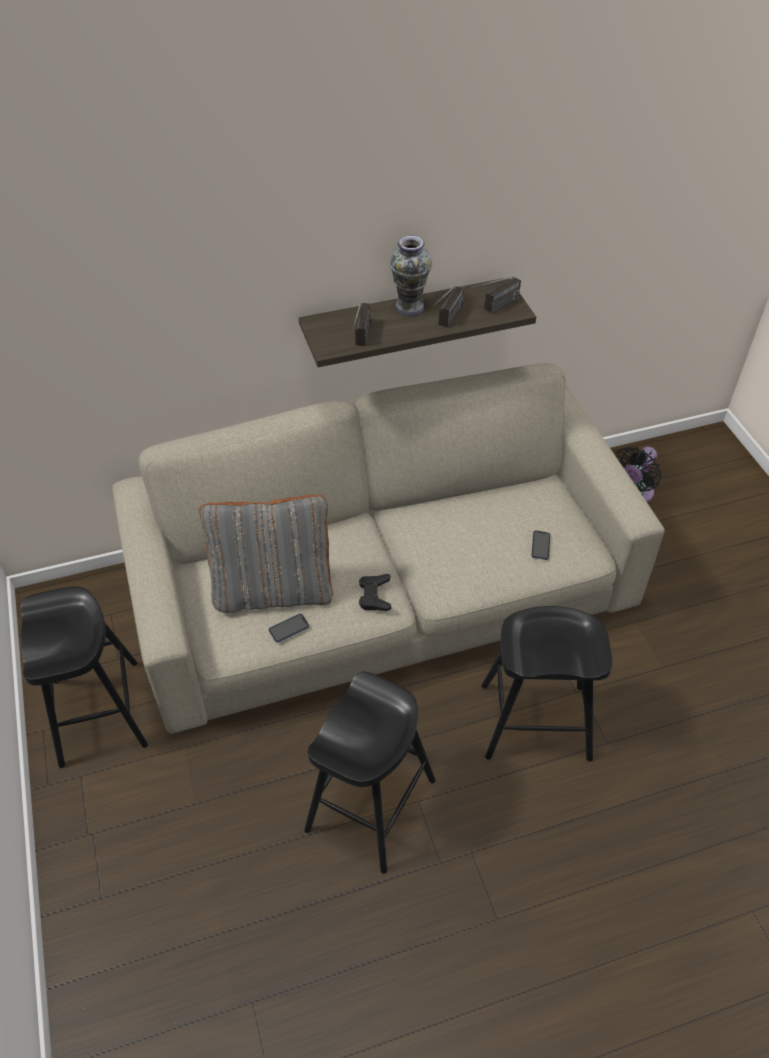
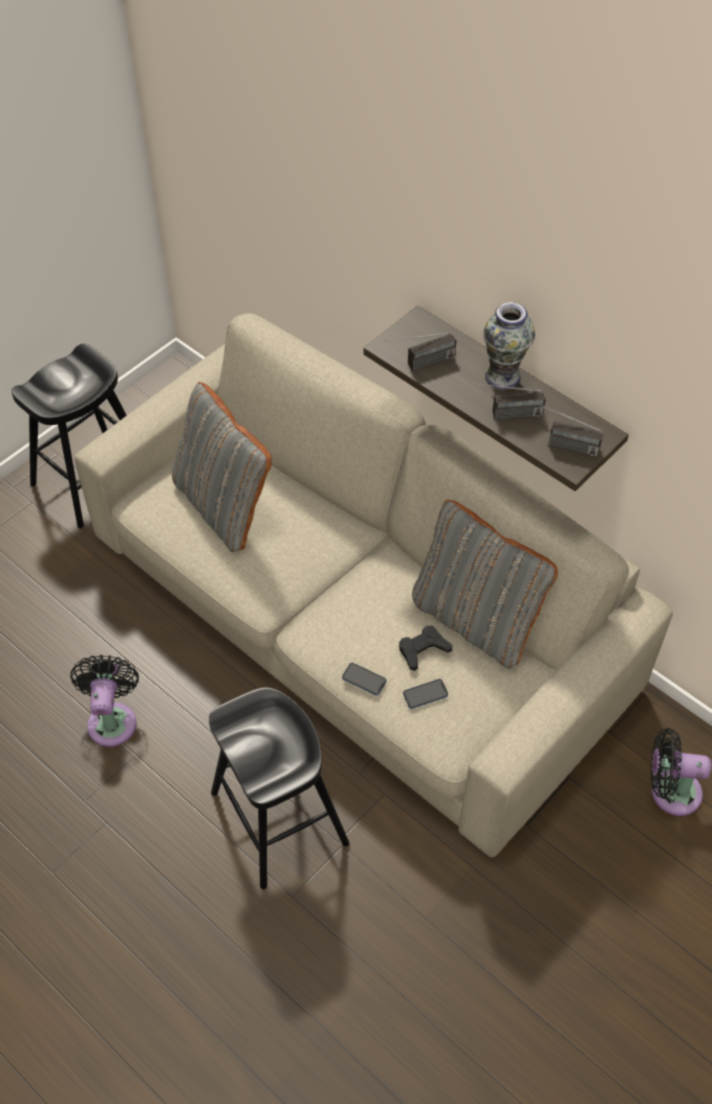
camera: 60 degrees right, 5 degrees up
(289, 628) = (188, 538): phone -> phone (364, 679)
(371, 804) = (112, 719): black stool -> black fan
(374, 595) = (268, 583): black game controller -> black game controller (423, 650)
(488, 493) = (476, 619): none -> grey pillow

